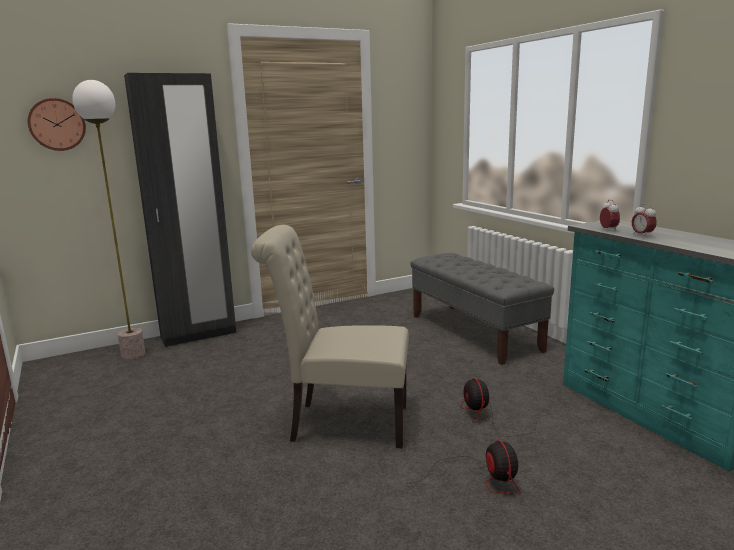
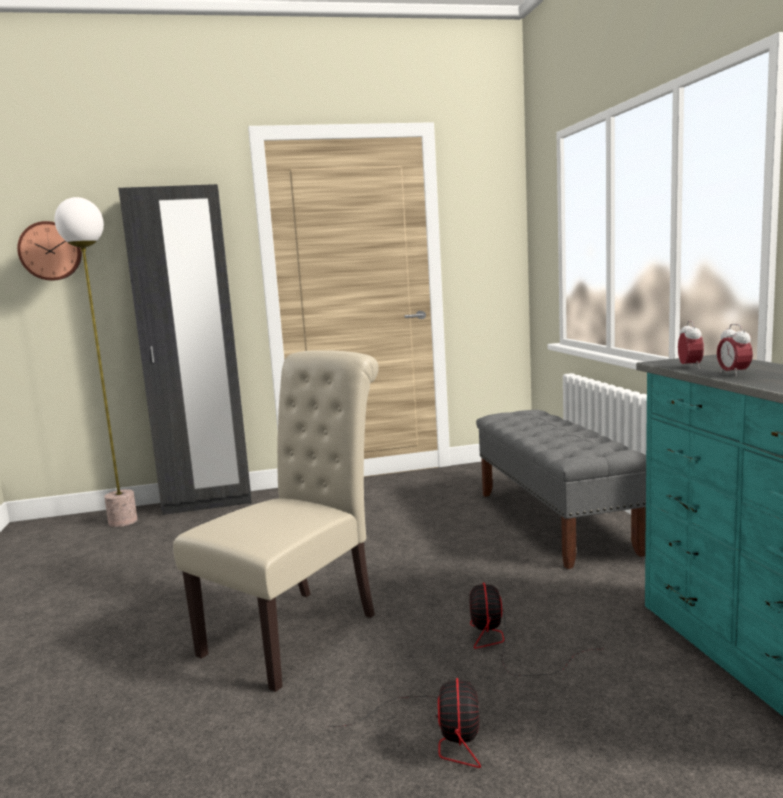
camera: 15 degrees right, 5 degrees down
(342, 423) = (299, 629): beige chair -> beige chair turned 105 degrees clockwise

